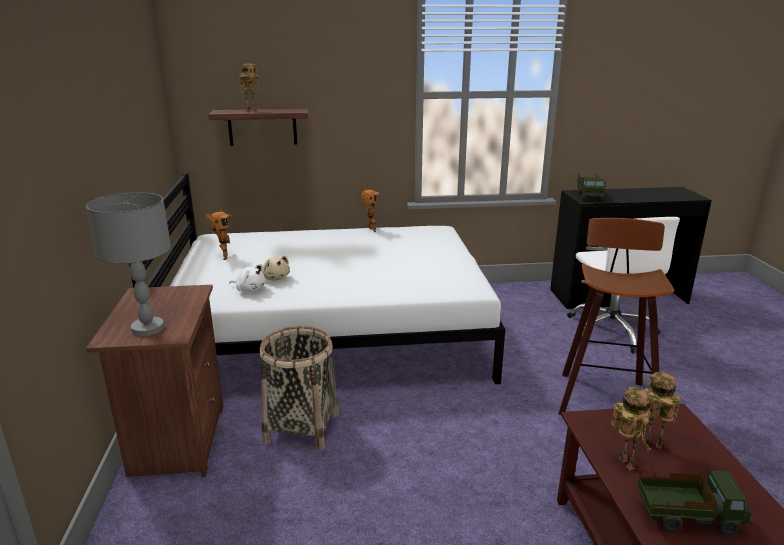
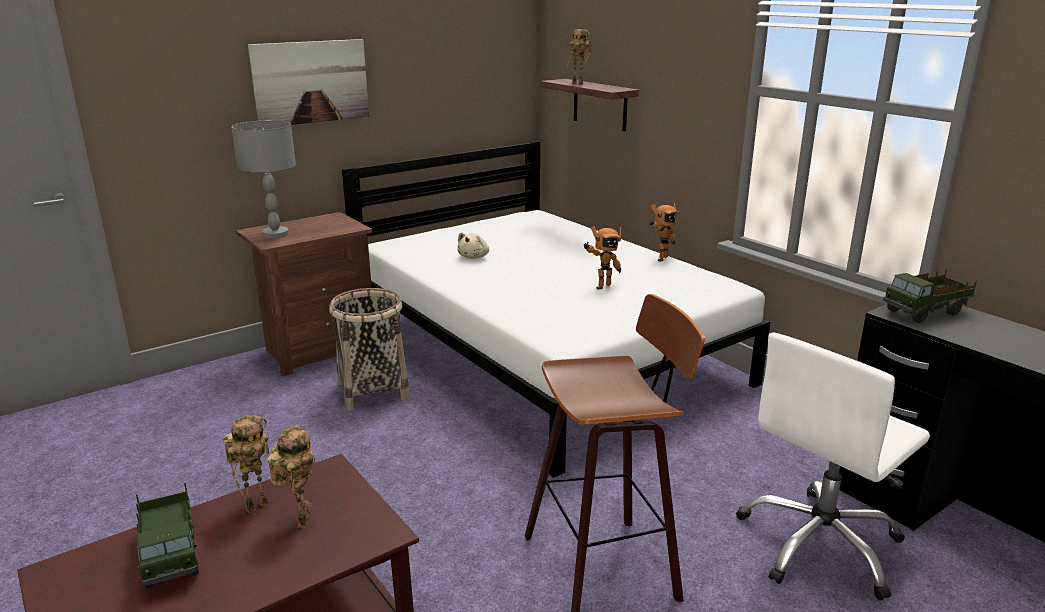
camera: 60 degrees right, 0 degrees up
(88, 145) = (311, 82): none -> picture
(223, 257) = (493, 229): toy robot -> toy robot (601, 286)
(249, 289) = (438, 256): white plush toy -> none

